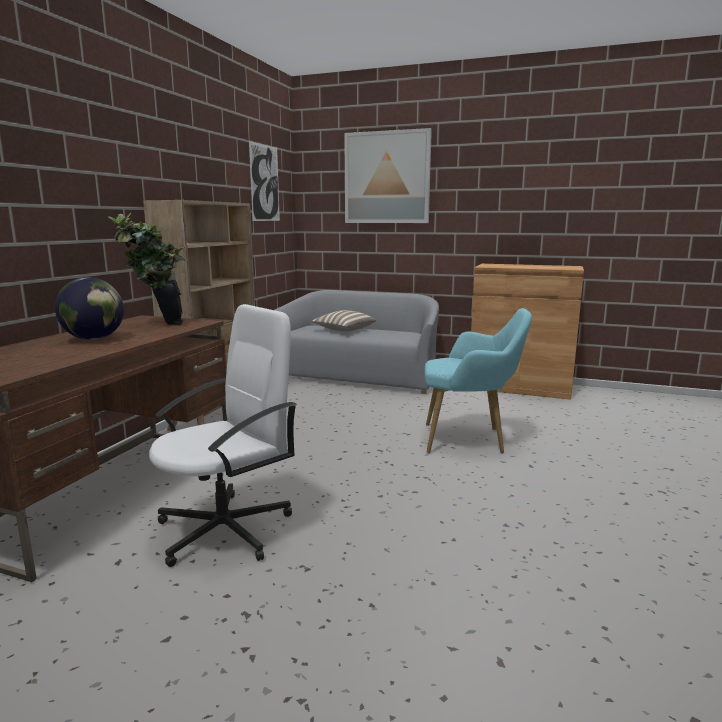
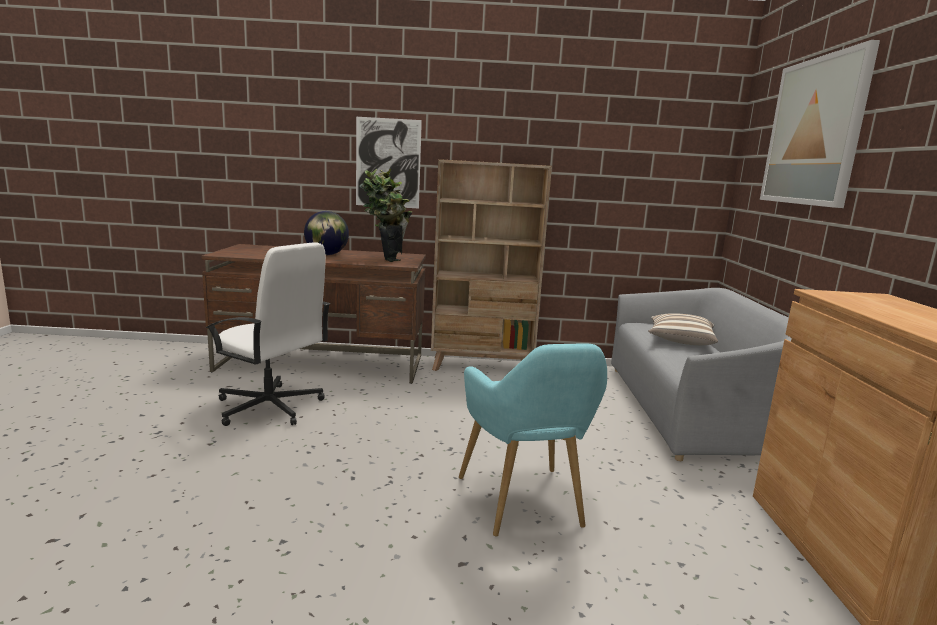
camera: 70 degrees right, 0 degrees up
(265, 183) = (657, 144): picture -> picture (388, 163)

